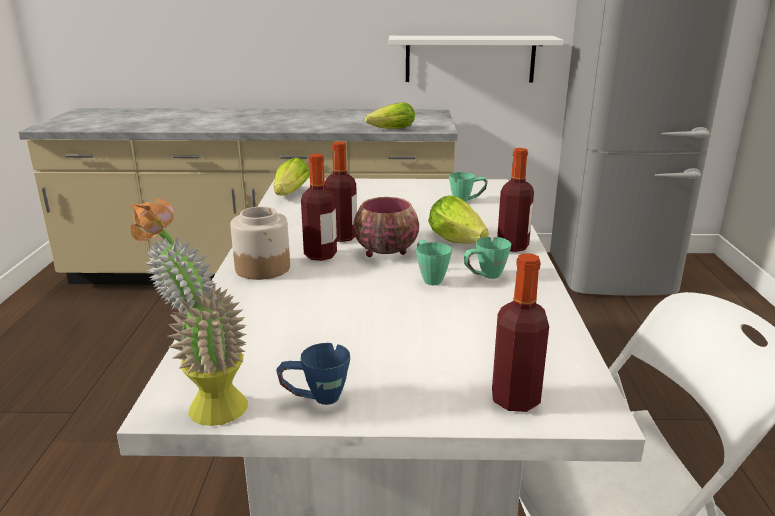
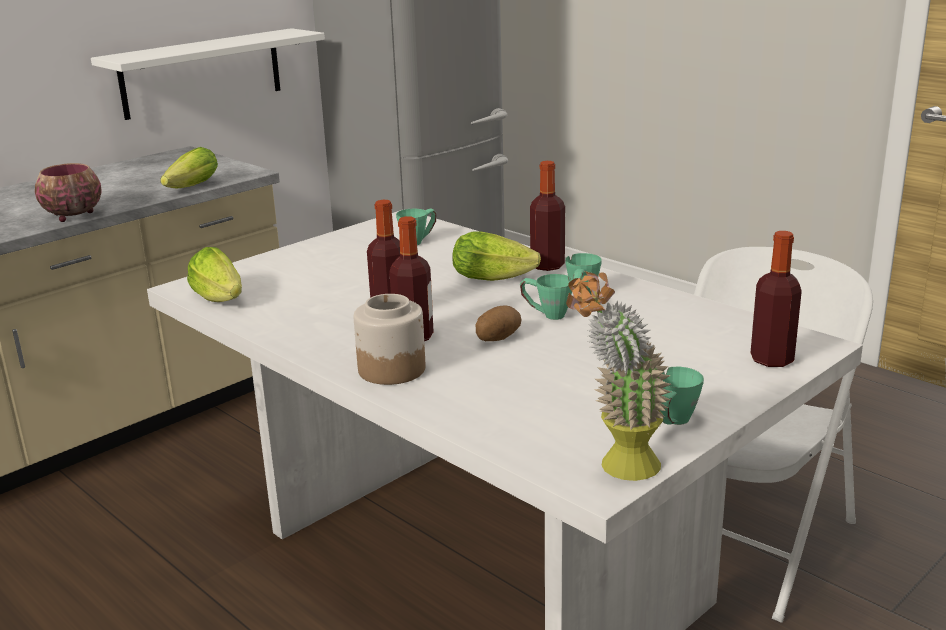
camera: 45 degrees left, 0 degrees up
(315, 399) = (673, 424): blue mug -> green mug
(361, 278) = (497, 338): none -> potato
(385, 252) = (461, 310): bowl -> bowl (71, 216)

